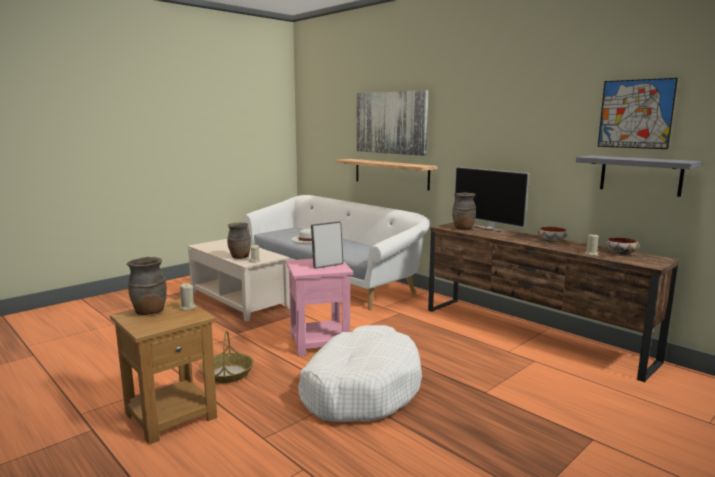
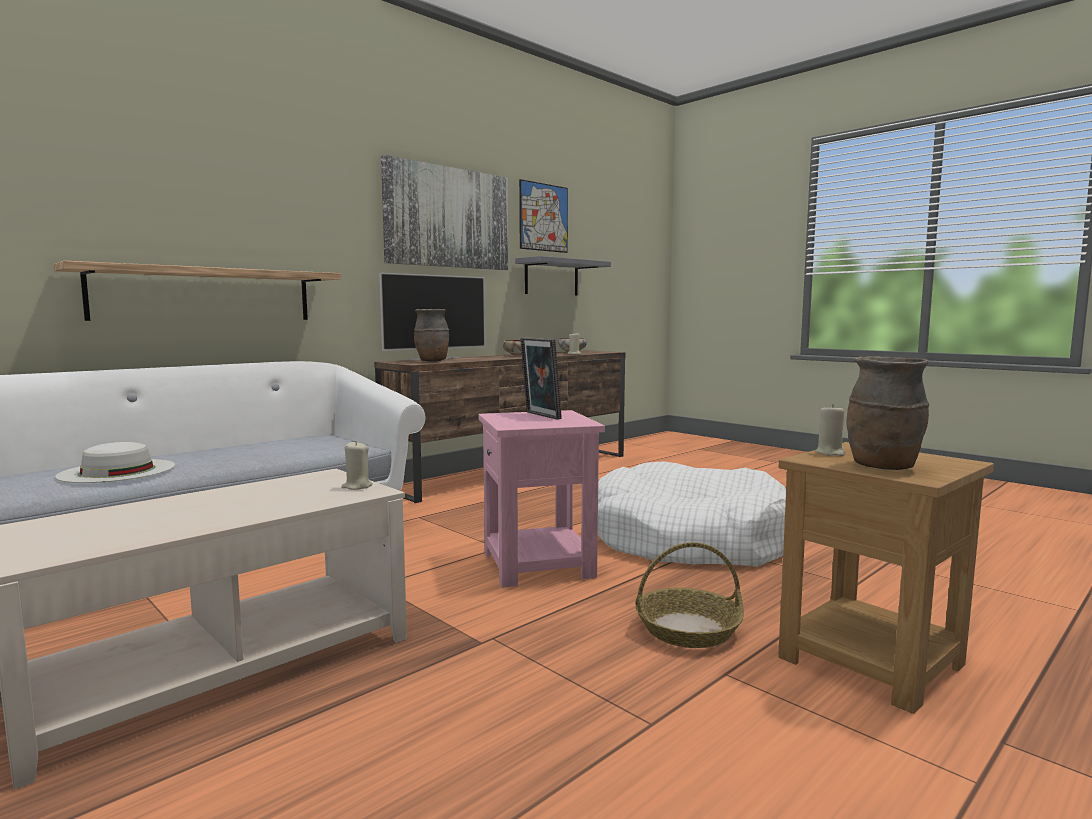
camera: 90 degrees left, 5 degrees down
(240, 257) = (302, 500): brown vase -> none
(391, 123) = (196, 186): picture -> picture (448, 218)

